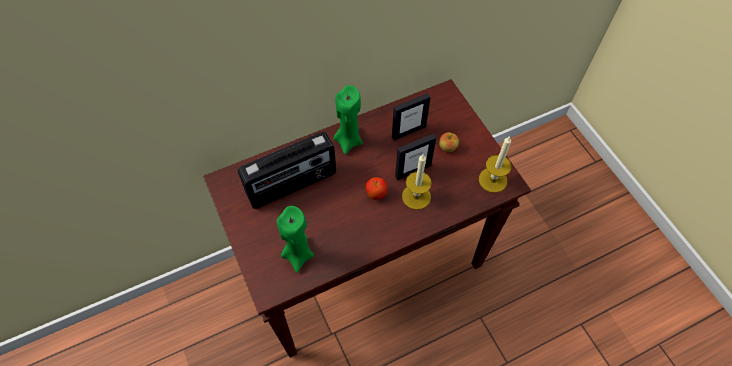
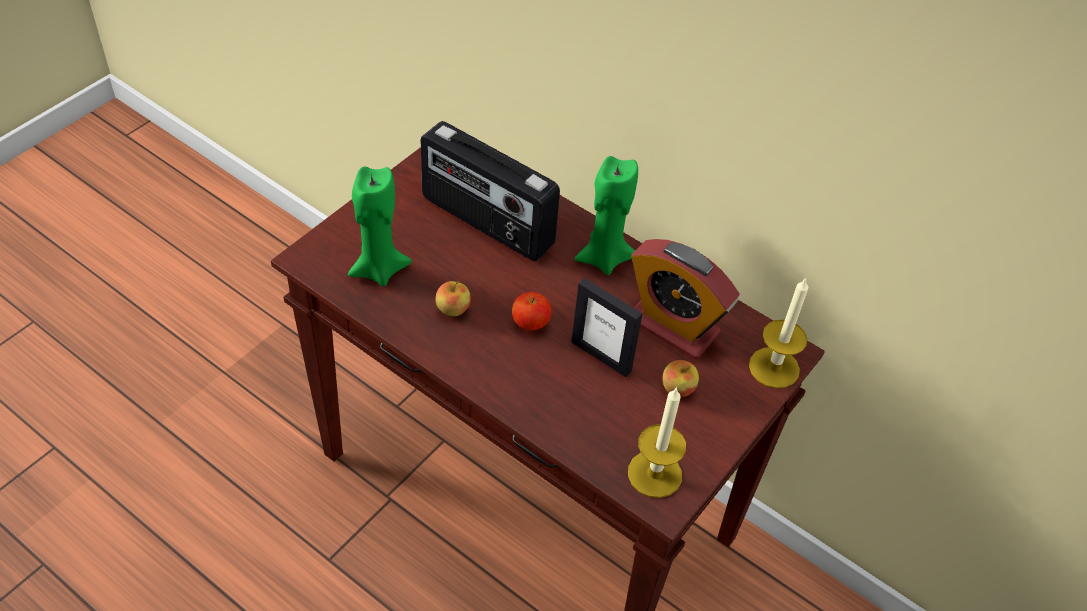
camera: 60 degrees right, 10 degrees down
(348, 227) = (453, 309): none -> apple
(408, 131) = (673, 326): picture frame -> alarm clock
(416, 196) = (556, 376): candle -> candle (774, 367)

